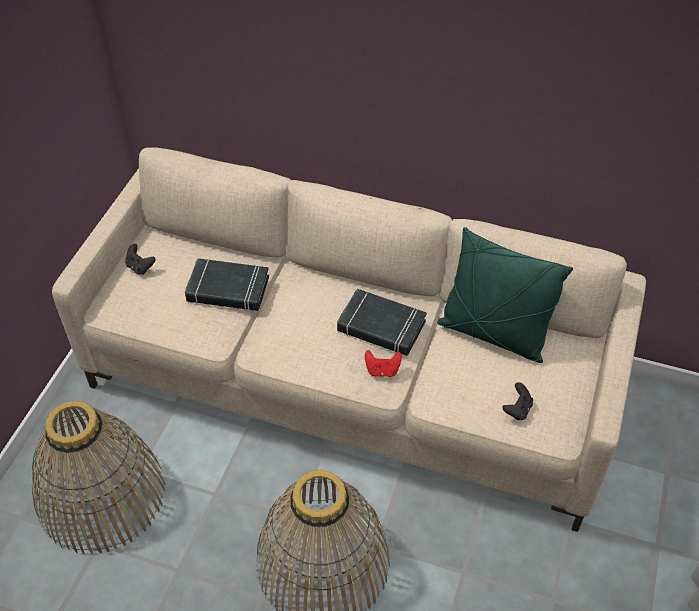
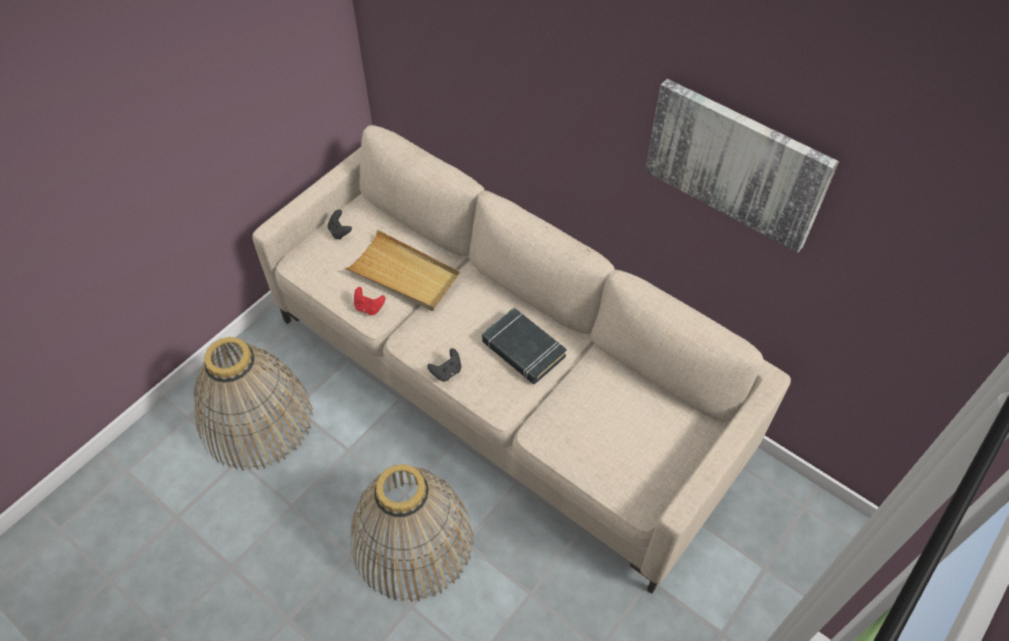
camera: 20 degrees right, 5 degrees up
(228, 289) = (404, 274): black book -> beige tray
(382, 370) = (506, 391): red game controller -> red game controller (369, 308)
(493, 334) = (623, 387): green pillow -> none
(517, 409) = (611, 467): black game controller -> black game controller (447, 372)
(566, 72) = (736, 163): none -> picture

